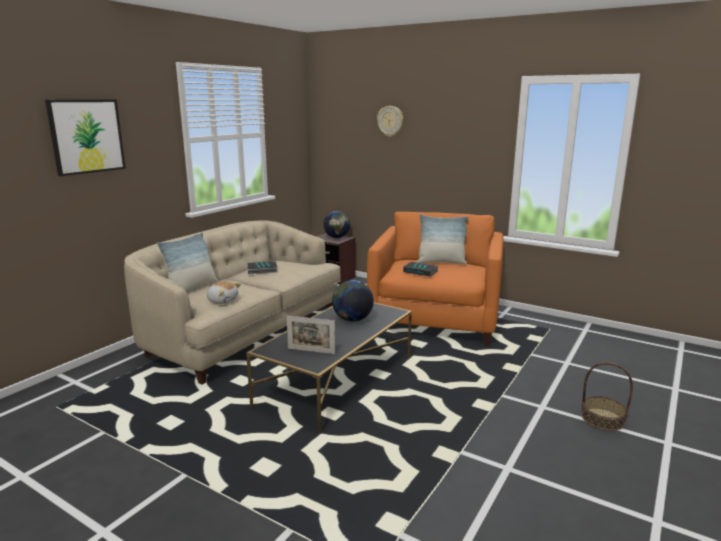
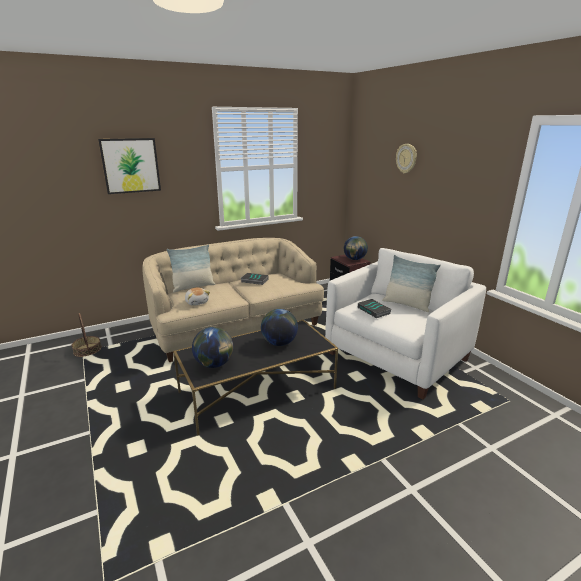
camera: 30 degrees right, 5 degrees up
(311, 351) = (214, 364): picture frame -> globe
(436, 320) = (397, 357): orange armchair -> white armchair
(602, 419) = (466, 534): basket -> basket (87, 350)

